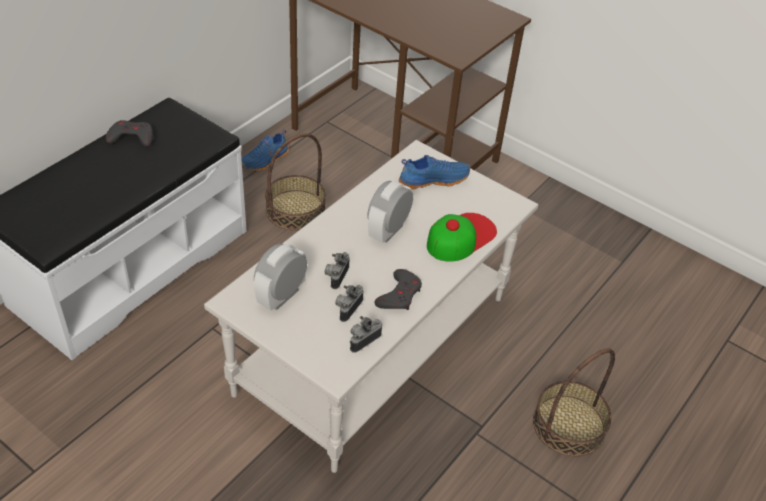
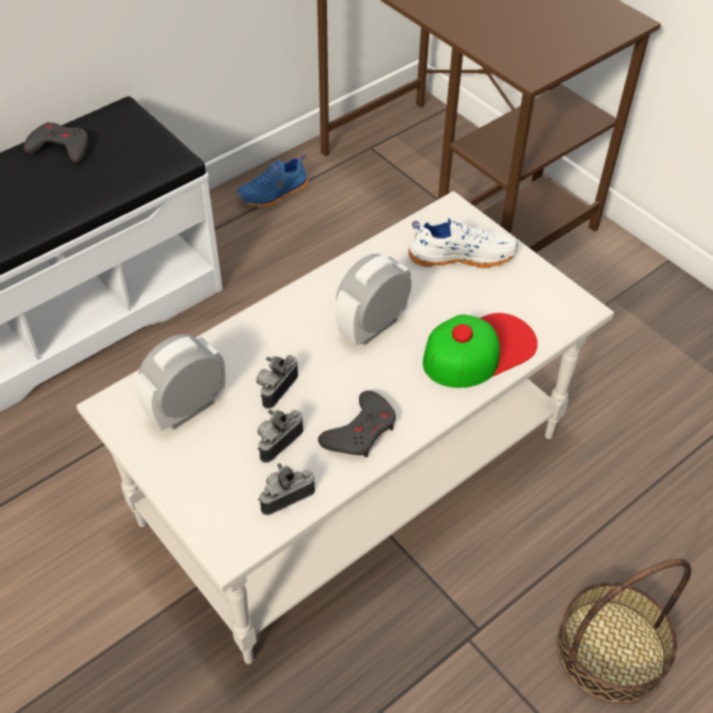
camera: 15 degrees right, 5 degrees up
(295, 210) = (296, 267): basket -> none
(433, 179) = (461, 255): blue shoe -> white shoe

